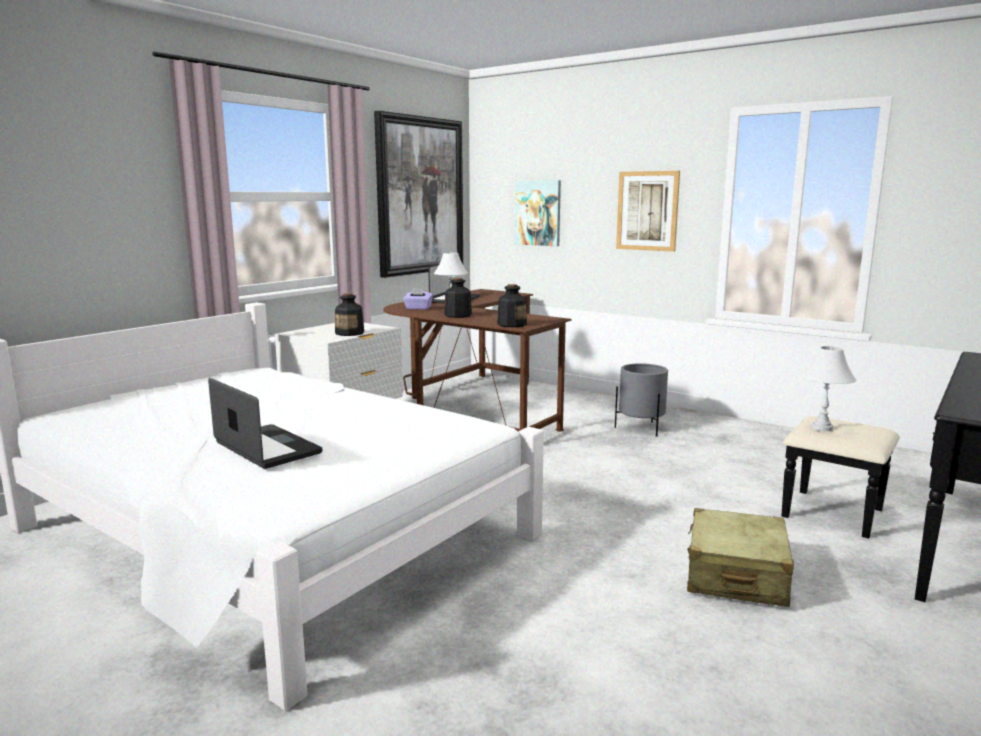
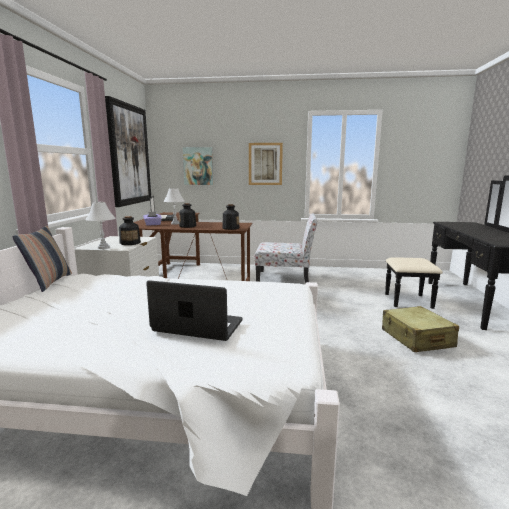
camera: 30 degrees left, 0 degrees up
(219, 372) = (49, 282): none -> pillow
(641, 428) = (285, 278): grey planter -> chair
(821, 428) = (406, 261): white table lamp -> white table lamp (103, 247)

